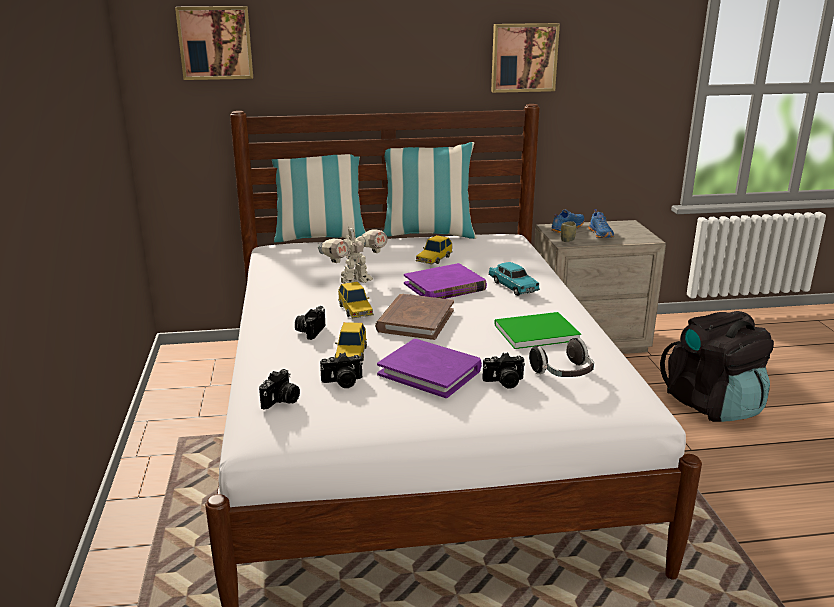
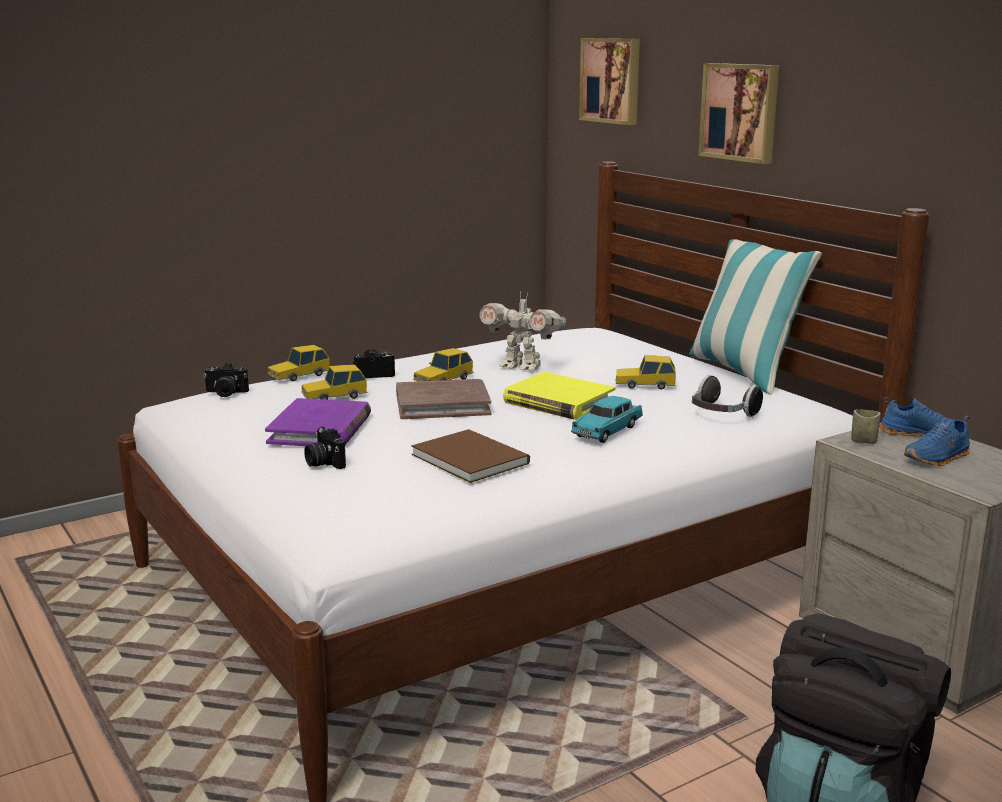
camera: 65 degrees right, 5 degrees down
(267, 361) = (299, 375): none -> toy car
(320, 238) = (652, 338): pillow -> none
(342, 382) = (273, 404): camera -> none
(444, 287) = (558, 401): purple book -> yellow book
(523, 57) = (929, 131): picture -> picture (741, 112)
(533, 332) = (470, 457): green book -> brown book
(564, 374) = (366, 486): headphones -> headphones (721, 414)

